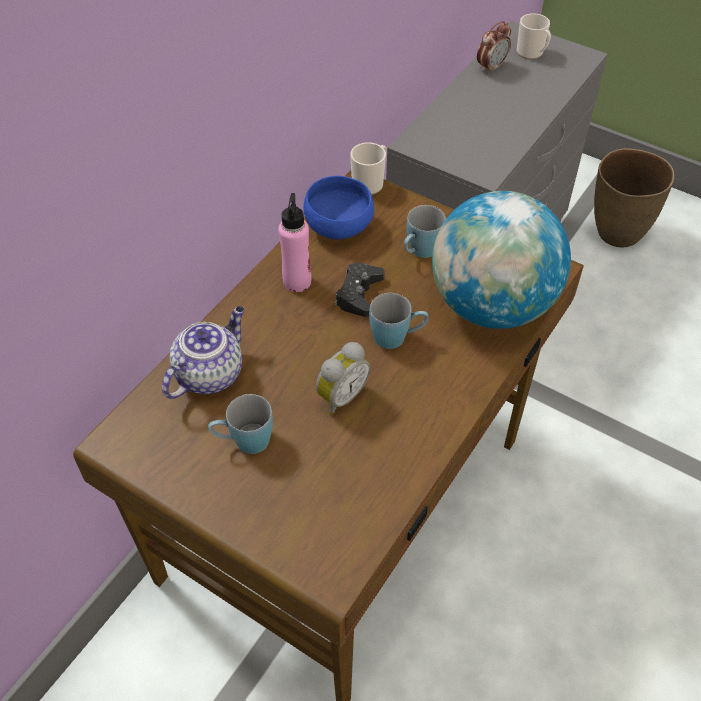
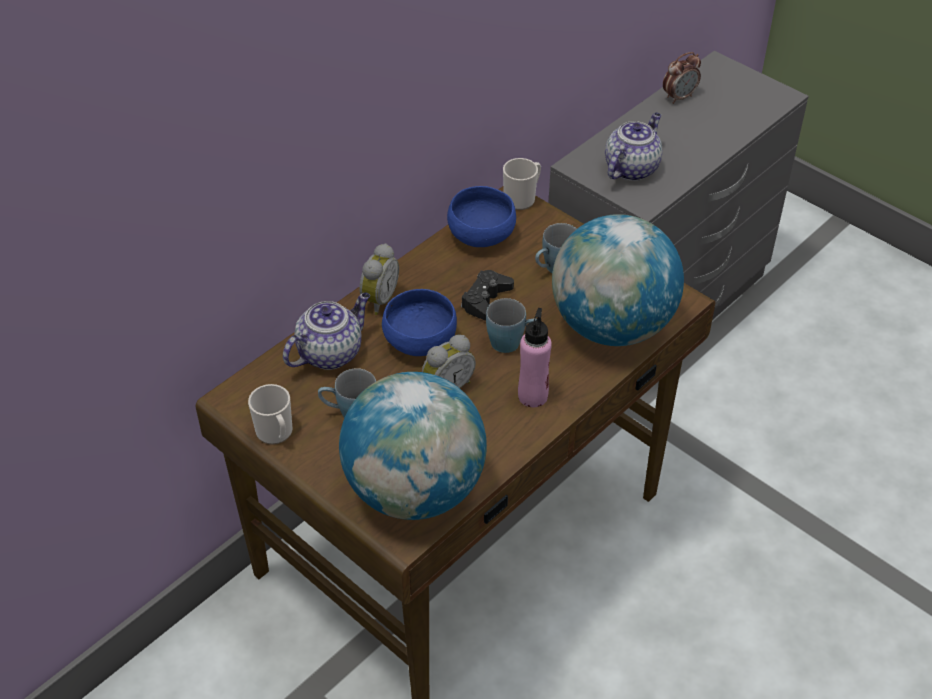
camera: 10 degrees right, 5 degrees down
(248, 308) = (378, 299): none -> alarm clock
(297, 281) = (429, 281): pink bottle -> pink bottle (533, 396)
(301, 350) = (419, 342): none -> blue bowl
(333, 521) = (415, 490): none -> globe
(465, 140) = (631, 168): none -> teapot
(532, 53) = (726, 87): mug -> mug (276, 433)
(616, 234) = (825, 294): brown vase -> none

